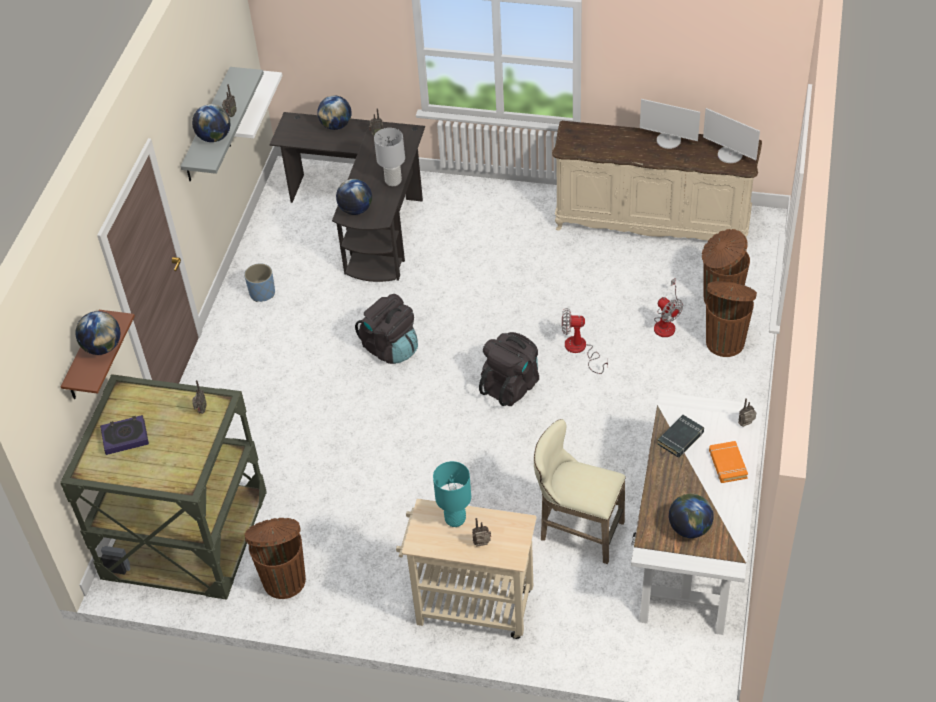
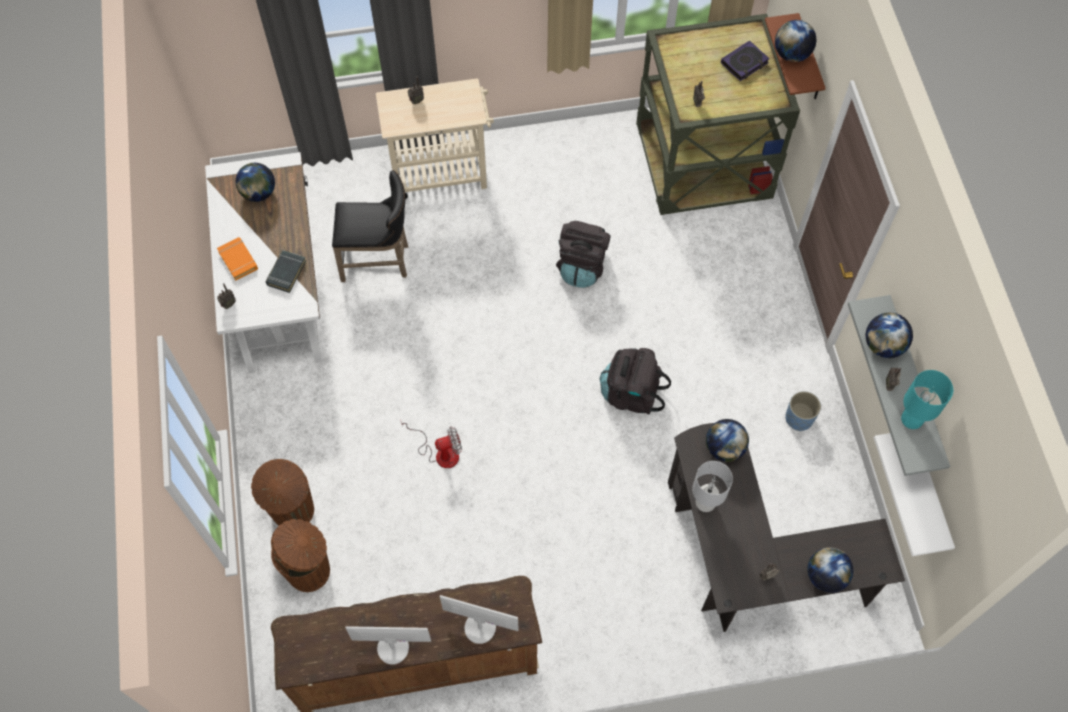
camera: 155 degrees right, 15 degrees up
(284, 579) = (601, 150): brown trash can -> none
(455, 520) = (446, 114): turquoise table lamp -> turquoise table lamp (910, 421)
(511, 385) = (493, 388): black backpack -> black backpack (582, 266)
(577, 531) = (379, 261): beige stool -> black stool
(666, 323) = (361, 517): fan -> none
(730, 155) = (310, 645): monitor -> monitor (480, 627)

